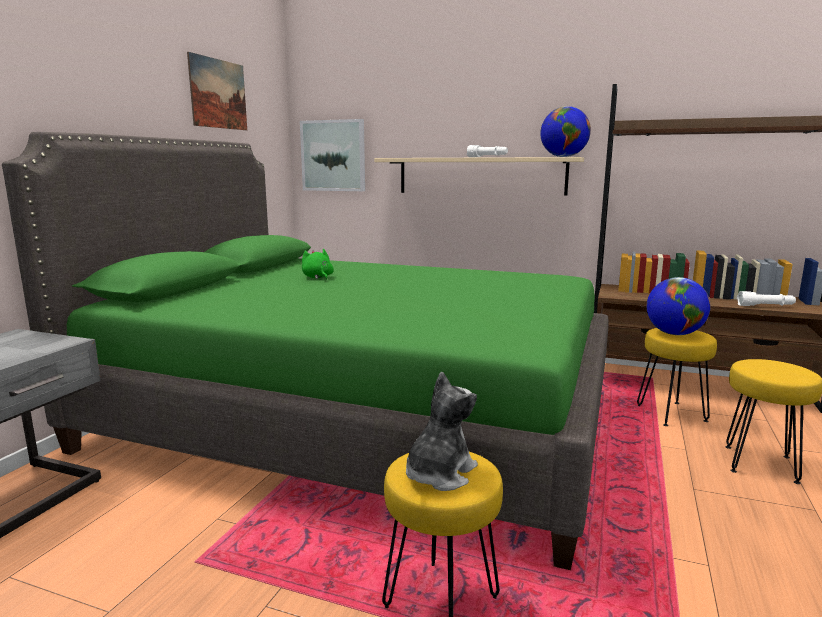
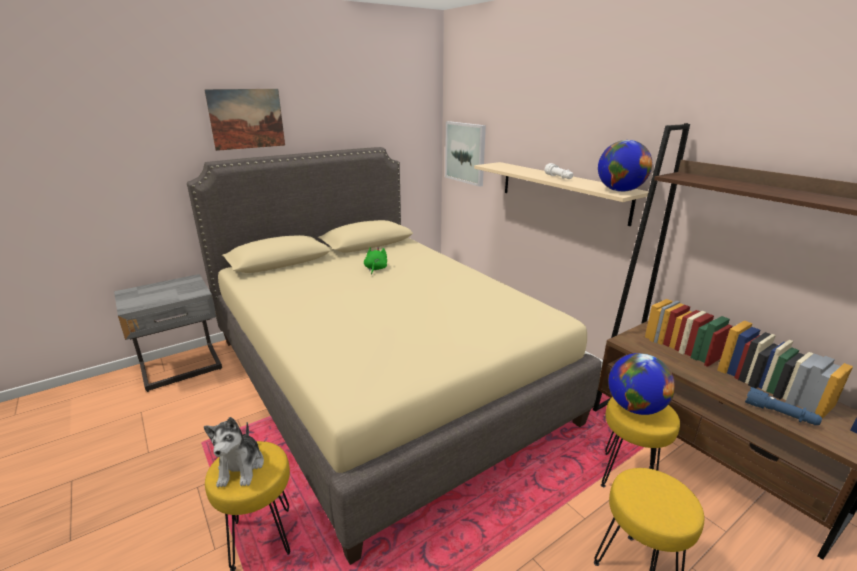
camera: 35 degrees right, 10 degrees up
(218, 94) = (364, 111): picture -> picture (247, 119)
(358, 420) = (380, 378): green bed -> beige bed
(439, 474) = (241, 467): plush toy -> plush toy turned 105 degrees clockwise
(765, 306) = (780, 414): white flashlight -> blue flashlight

